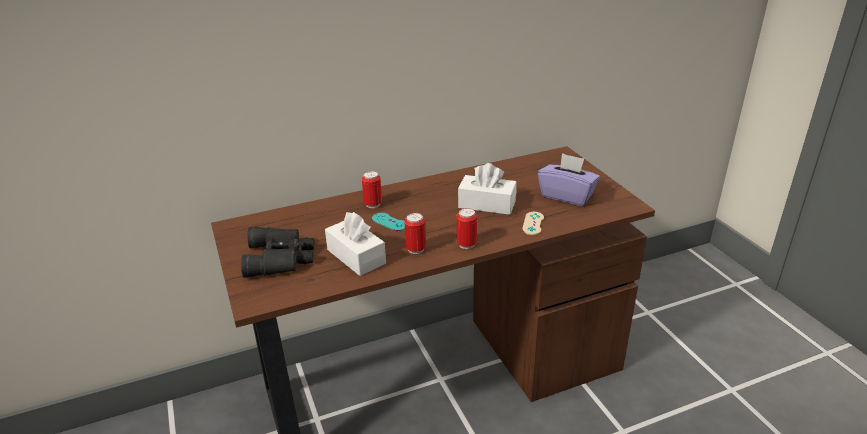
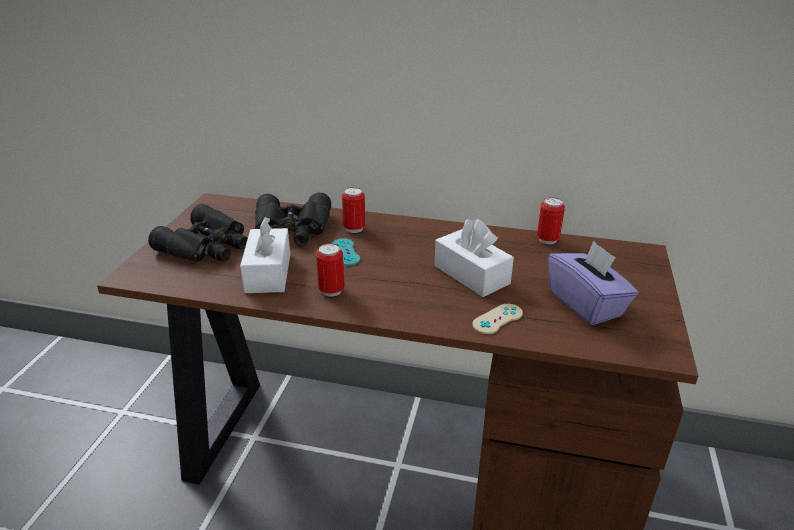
camera: 35 degrees right, 0 degrees up
(329, 222) = (292, 229): none -> black binoculars
(466, 244) = (389, 309): can -> can (547, 240)

